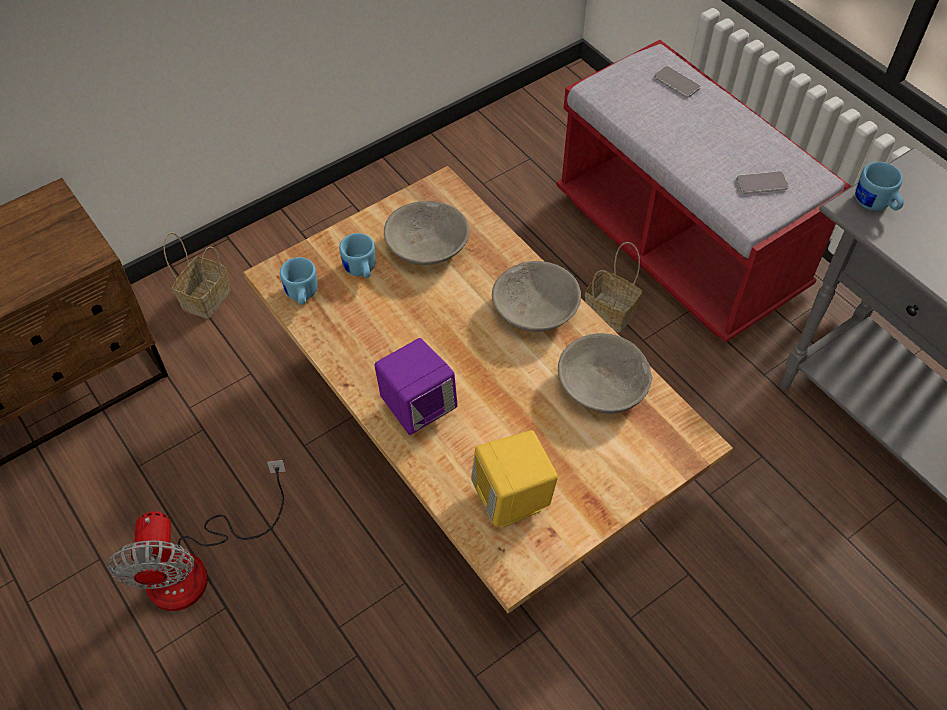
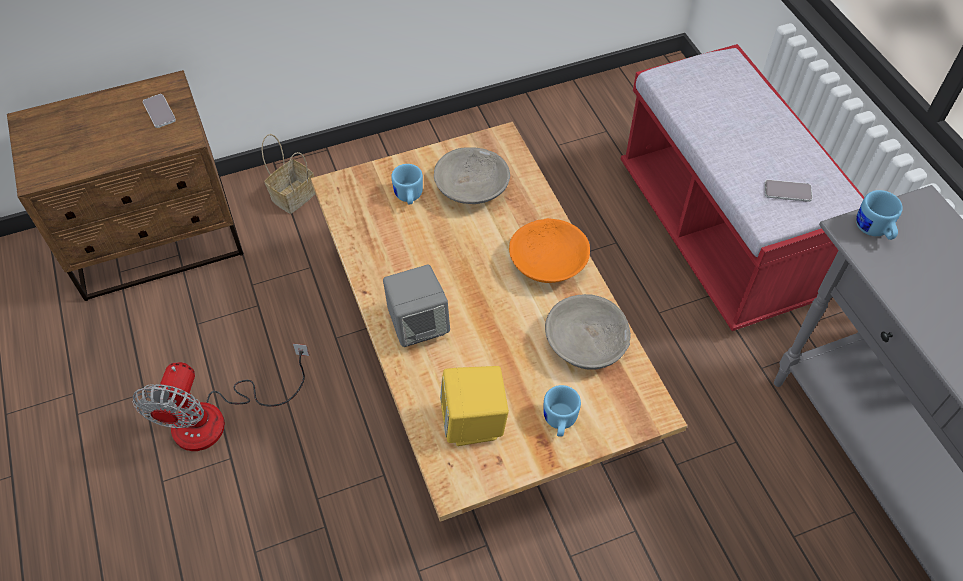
camera: 15 degrees right, 0 degrees up
(301, 295) = (352, 208): blue mug -> blue mug (559, 422)
(418, 407) = (418, 325): purple speaker -> grey speaker
(535, 310) = (548, 263): grey bowl -> orange bowl
(608, 312) = (634, 281): basket -> none
(677, 82) = (738, 85): phone -> phone (159, 111)

